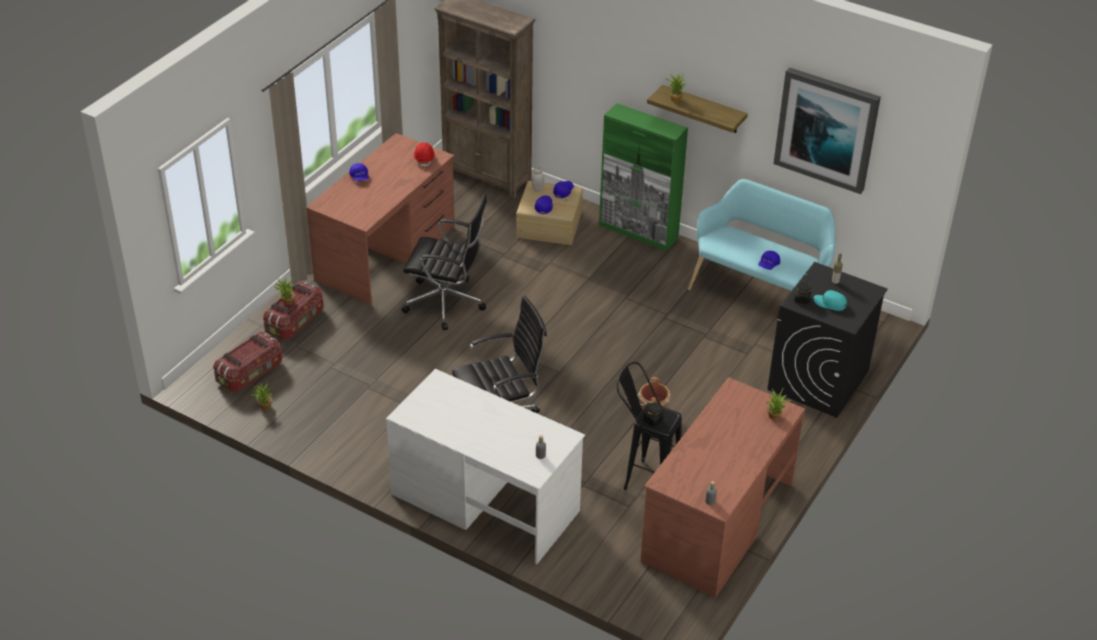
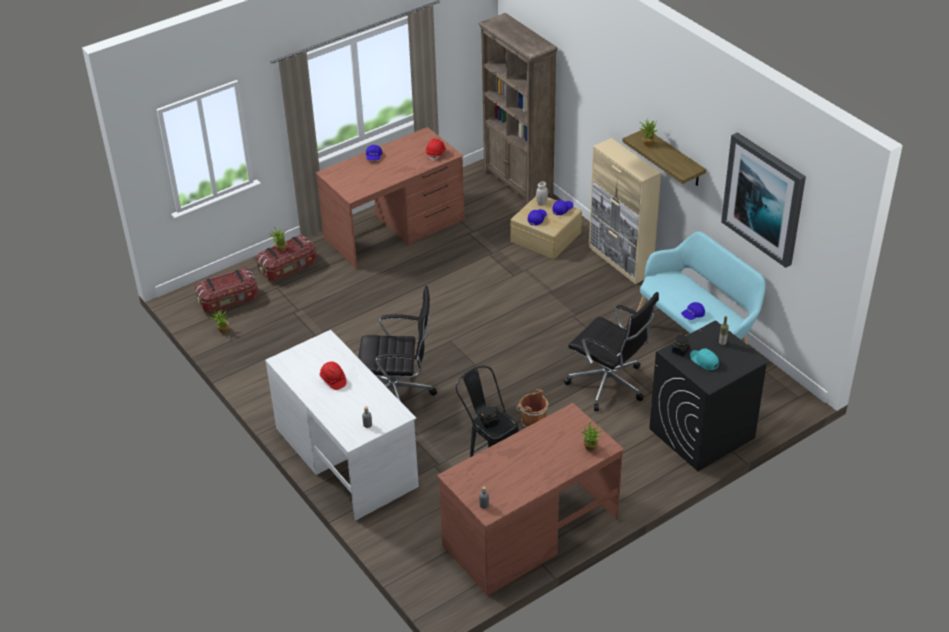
camera: 25 degrees right, 0 degrees up
(447, 303) = (418, 283): black office chair -> black office chair (609, 385)
(474, 420) = (333, 380): none -> red hard hat
(638, 232) = (620, 261): green cabinet -> beige cabinet

